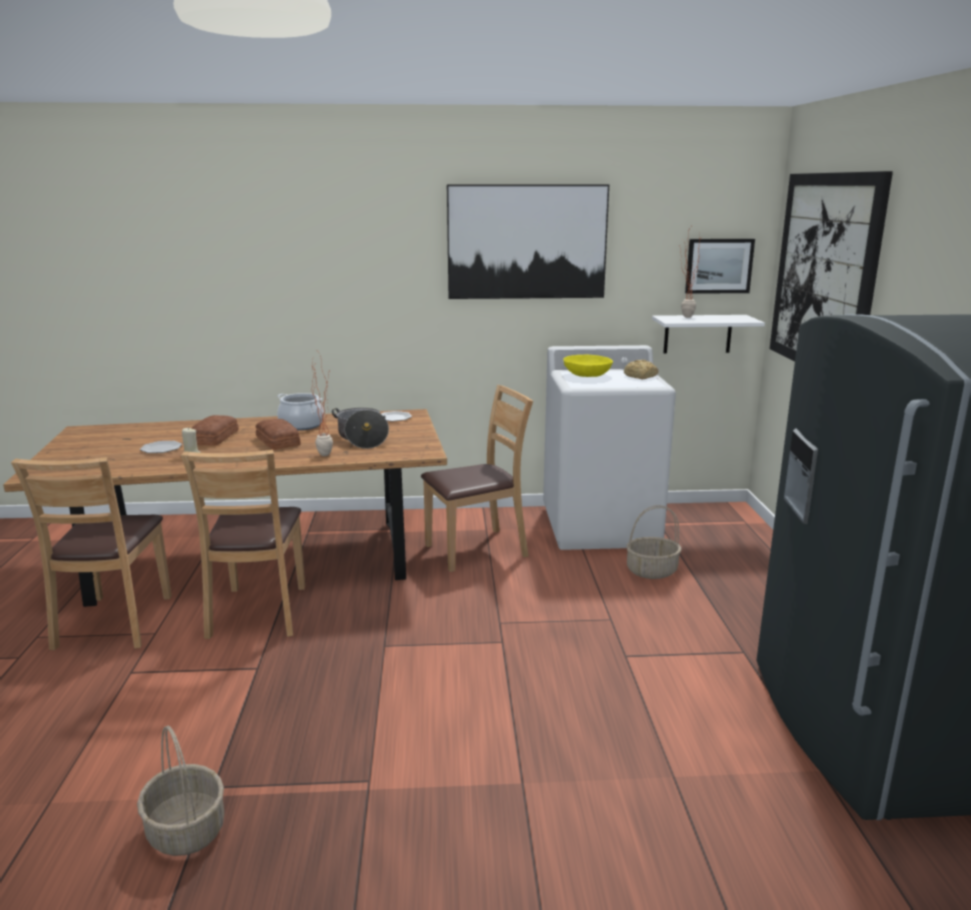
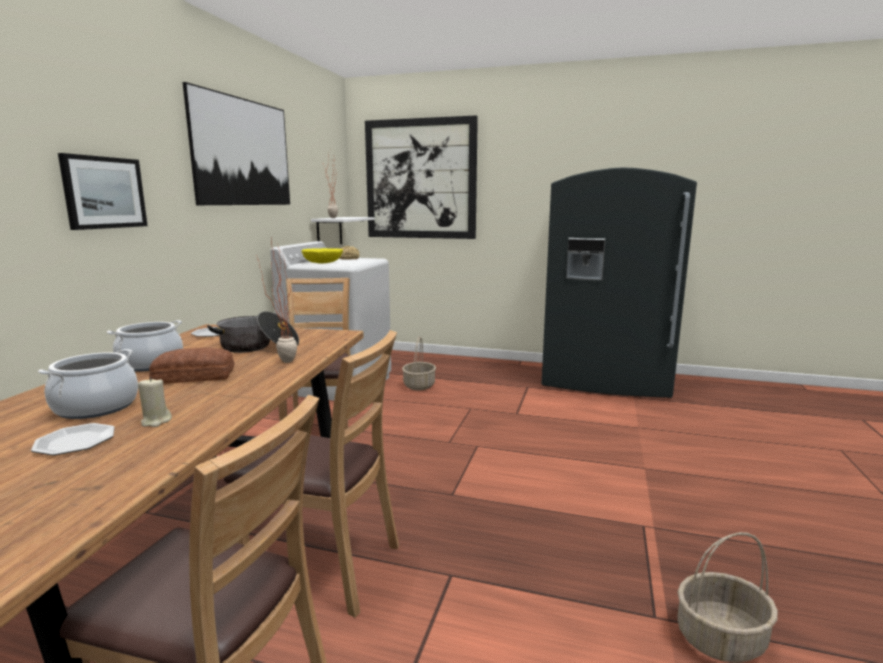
camera: 70 degrees left, 5 degrees down
(213, 438) = (96, 407): bread -> cooking pot
(719, 266) = (332, 182): picture -> picture (104, 192)

